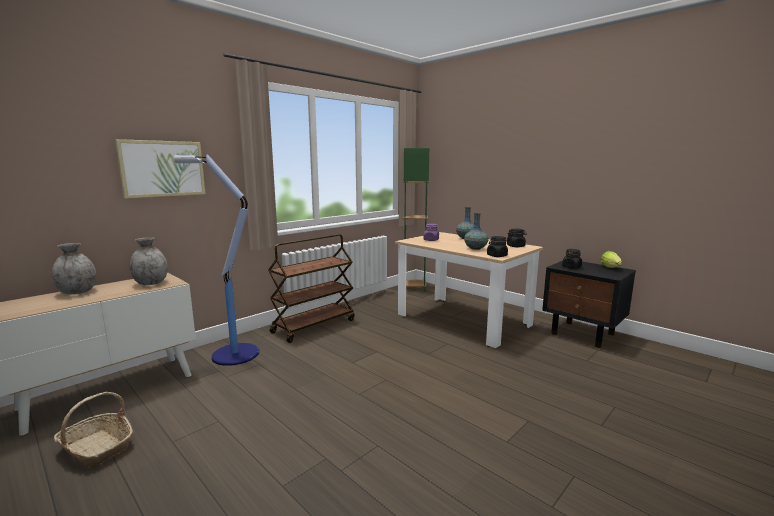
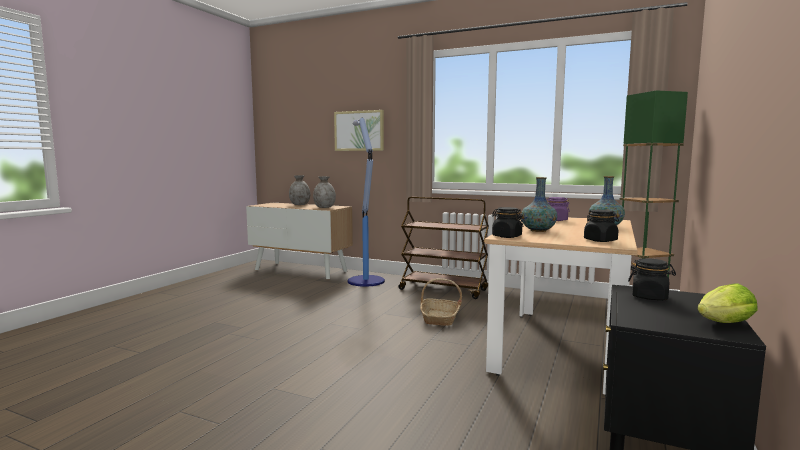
camera: 70 degrees right, 5 degrees down
(97, 448) = (246, 282): basket -> basket (439, 318)

